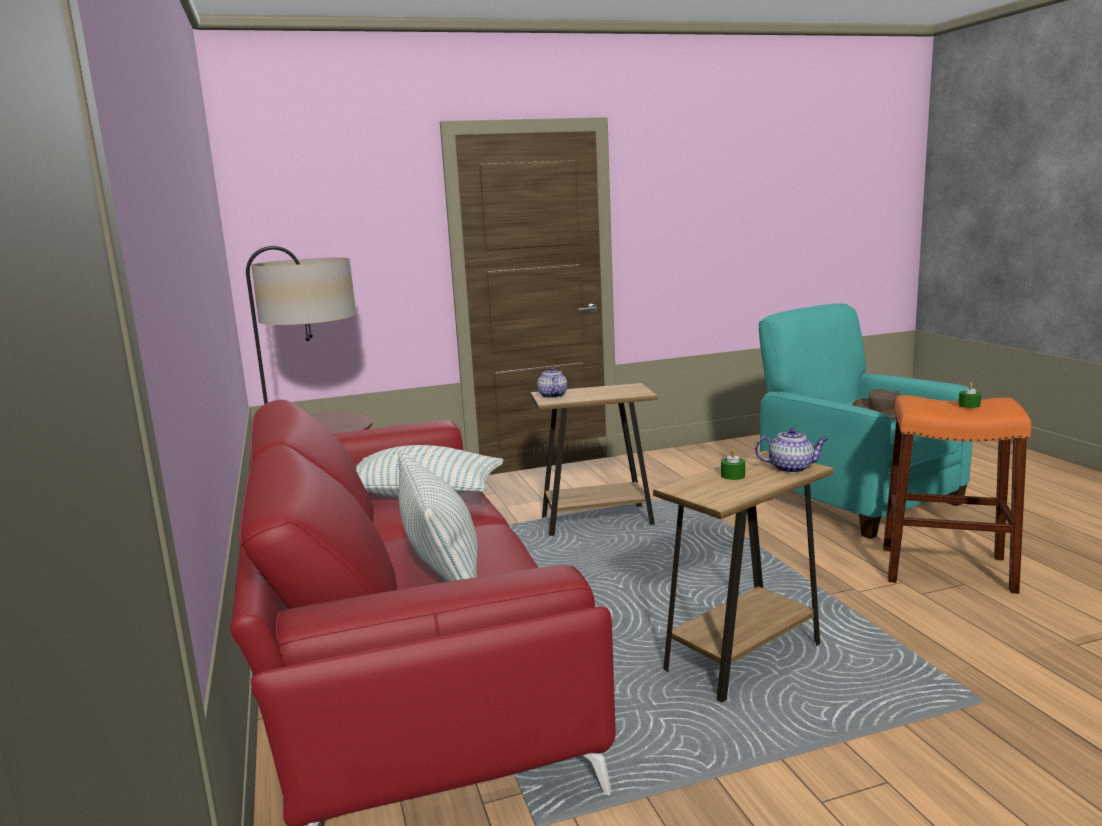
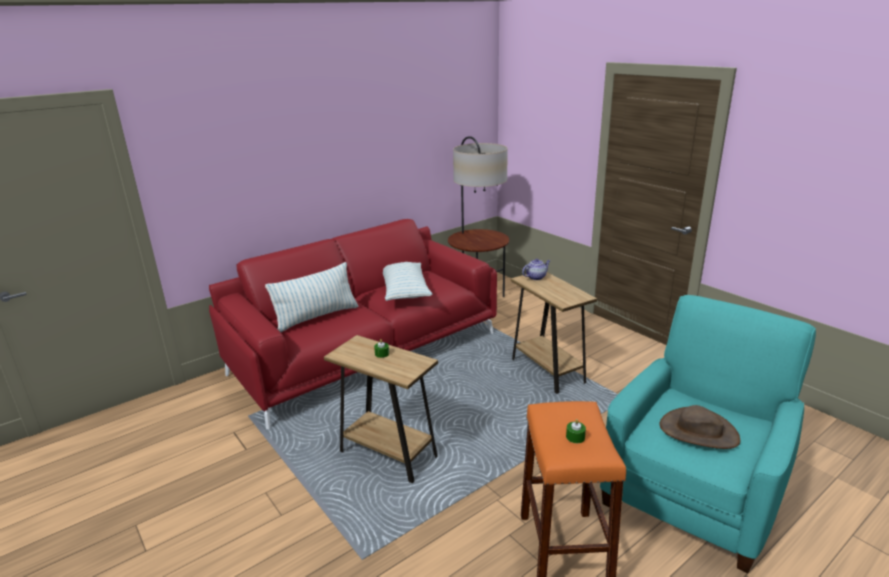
camera: 70 degrees right, 10 degrees up
(791, 468) = (400, 371): teapot -> none

